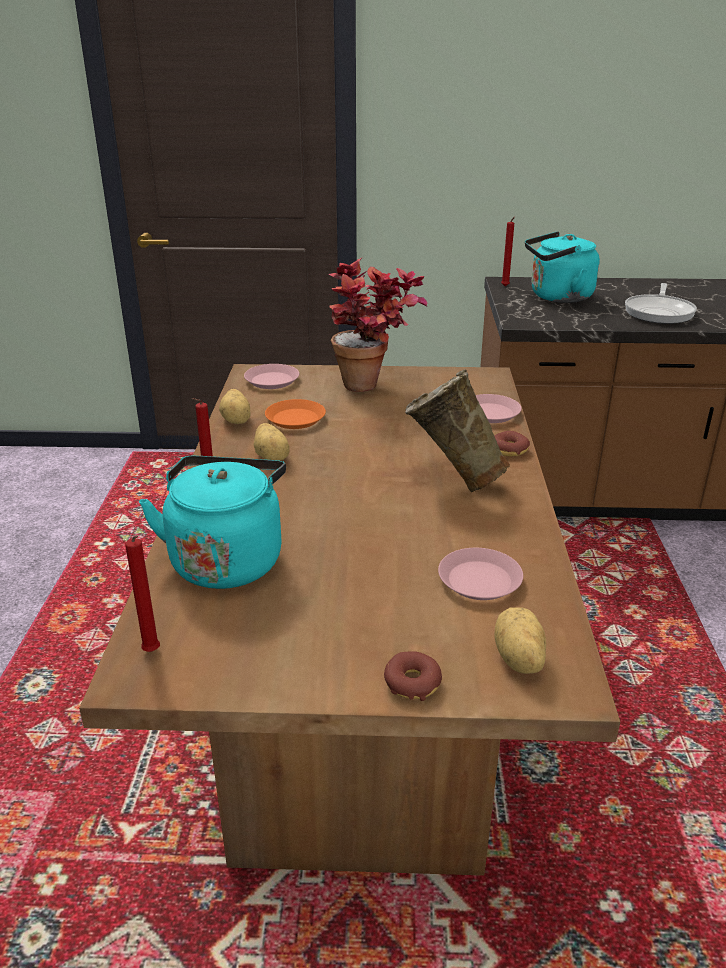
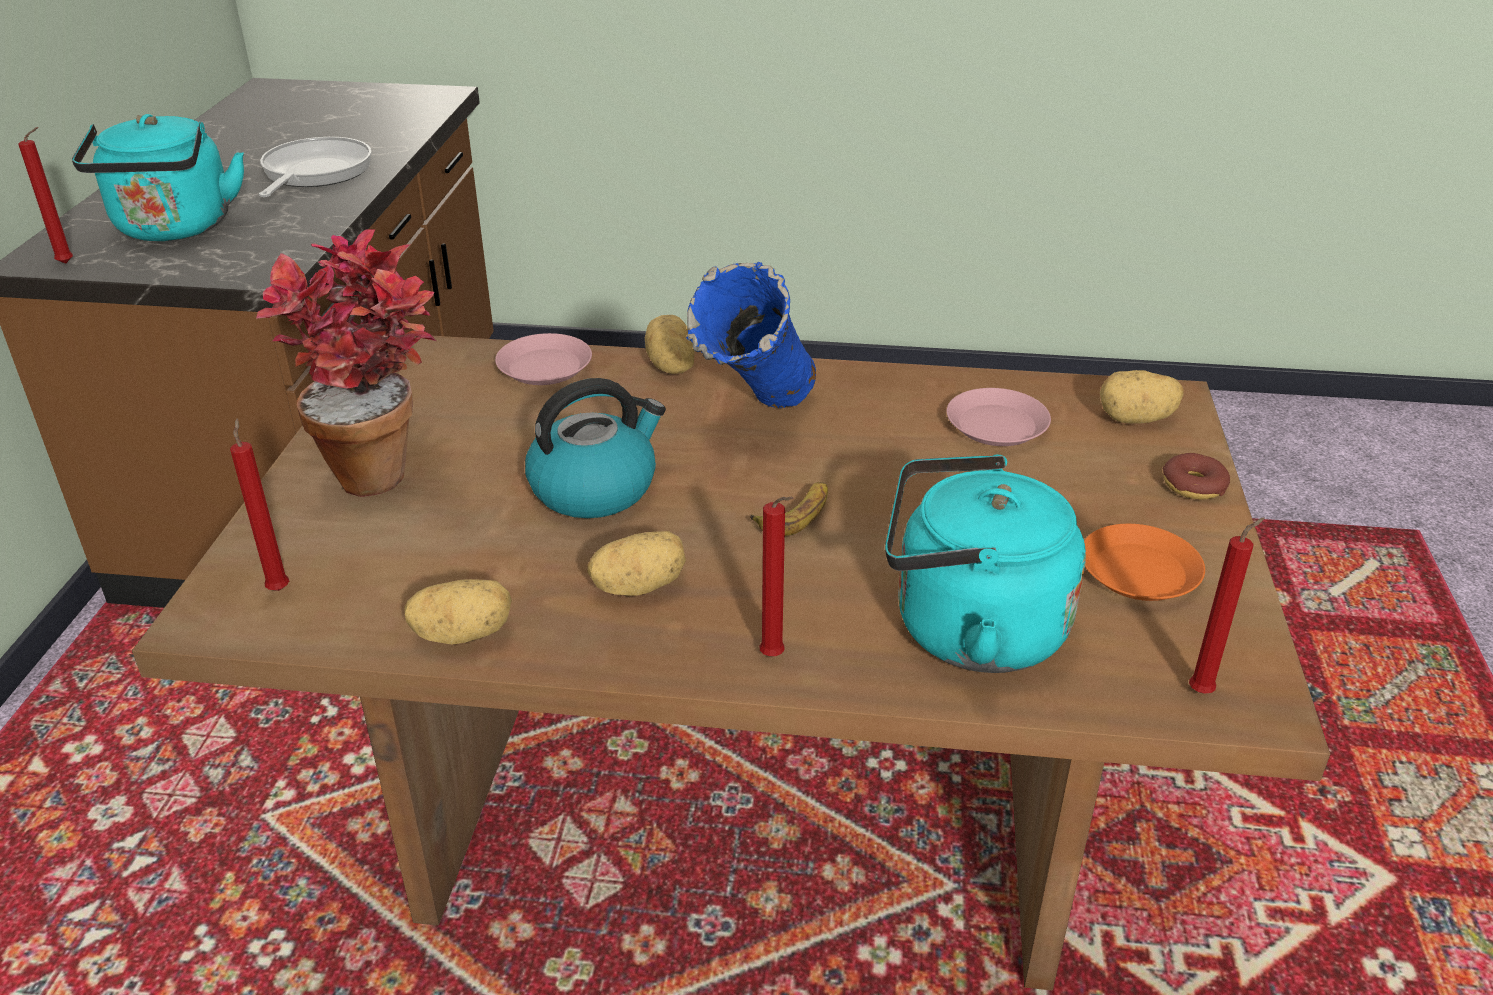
camera: 85 degrees left, 5 degrees up
(272, 381) = (279, 588): pink plate -> red candle
(295, 419) = (487, 559): orange plate -> orange plate (1139, 572)
(344, 499) = (795, 514): none -> banana
(362, 438) = (595, 488): none -> kettle
(452, 481) = (755, 420): beige vase -> blue vase
(509, 450) = (670, 367): donut -> potato
(659, 312) = (314, 173): frying pan -> frying pan turned 105 degrees counterclockwise

